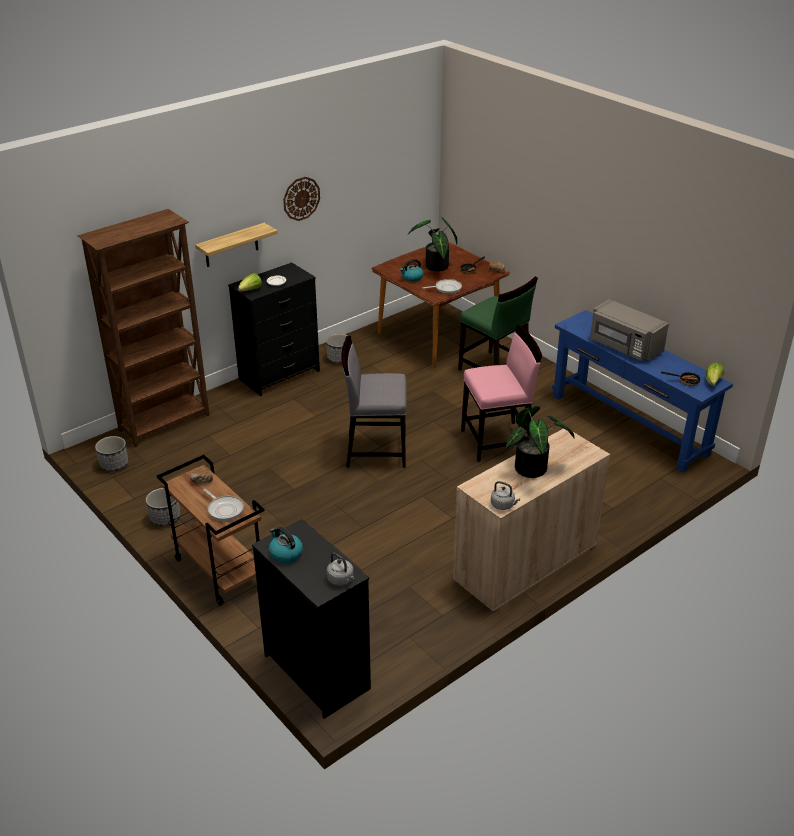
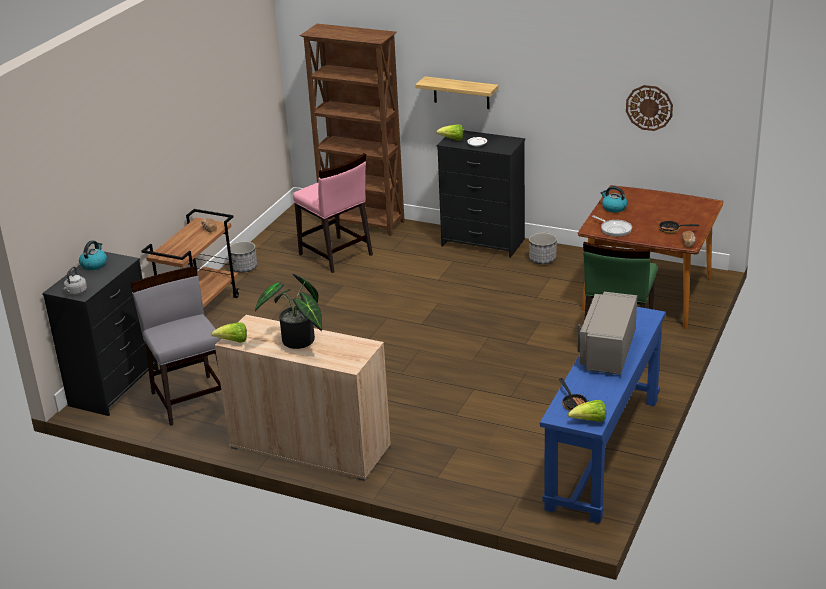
camera: 65 degrees right, 5 degrees down
(114, 464) = (291, 225): planter -> none
(224, 509) = (181, 248): frying pan -> none
(301, 198) = (543, 77): wall clock -> wall clock (649, 107)
(375, 450) = (413, 323): grey chair -> grey chair (190, 399)
(435, 268) = (652, 212): potted plant -> none
(497, 441) = (489, 381): pink chair -> pink chair (335, 255)
(503, 505) = (233, 341): grey kettle -> lettuce

